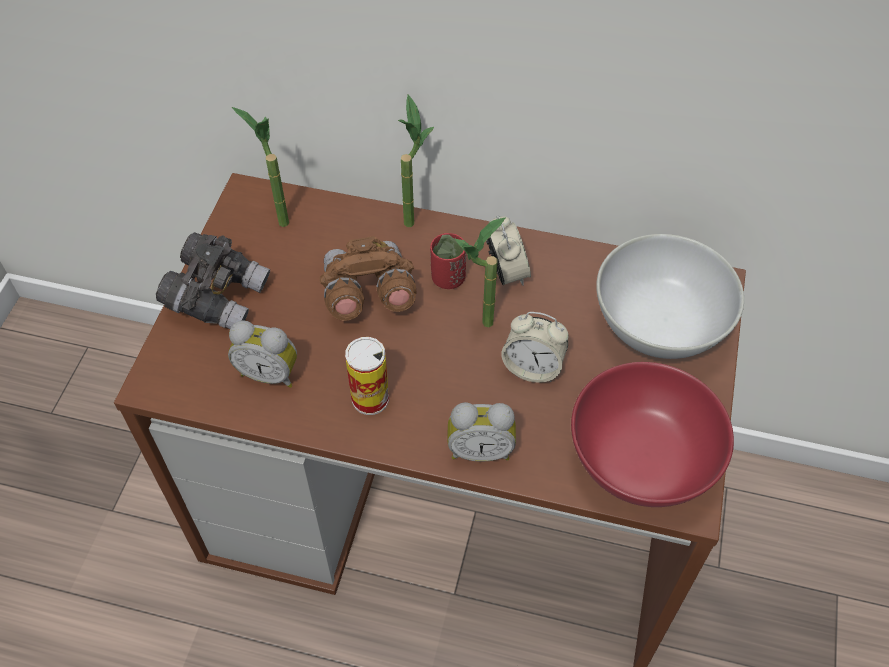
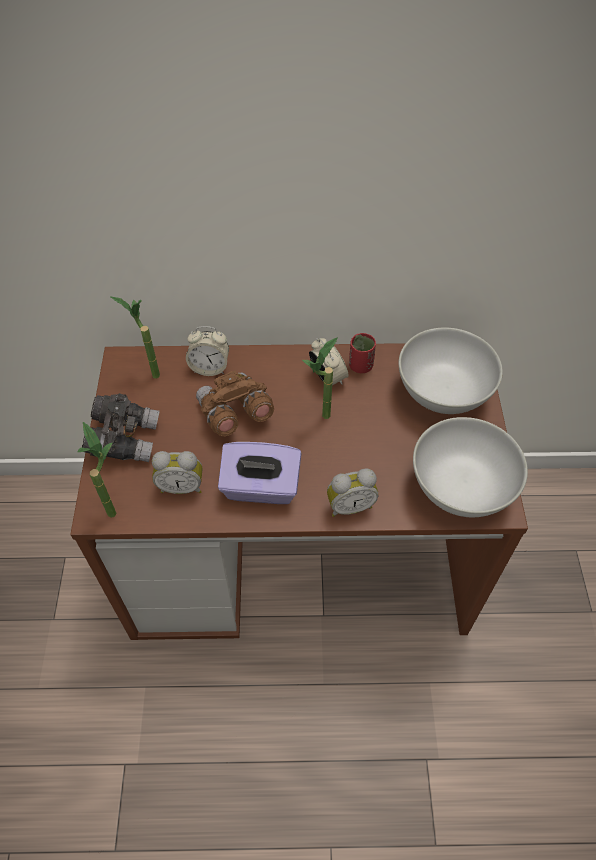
camera: 15 degrees left, 0 degrees up
(370, 398) = (261, 487): can -> purple tissue box
(412, 215) = (248, 351): potted plant -> potted plant (113, 505)
(448, 278) = (288, 390): red cup -> red cup (360, 365)
(532, 367) = (367, 440): alarm clock -> alarm clock (210, 367)
(639, 462) = (459, 488): red bowl -> white bowl

